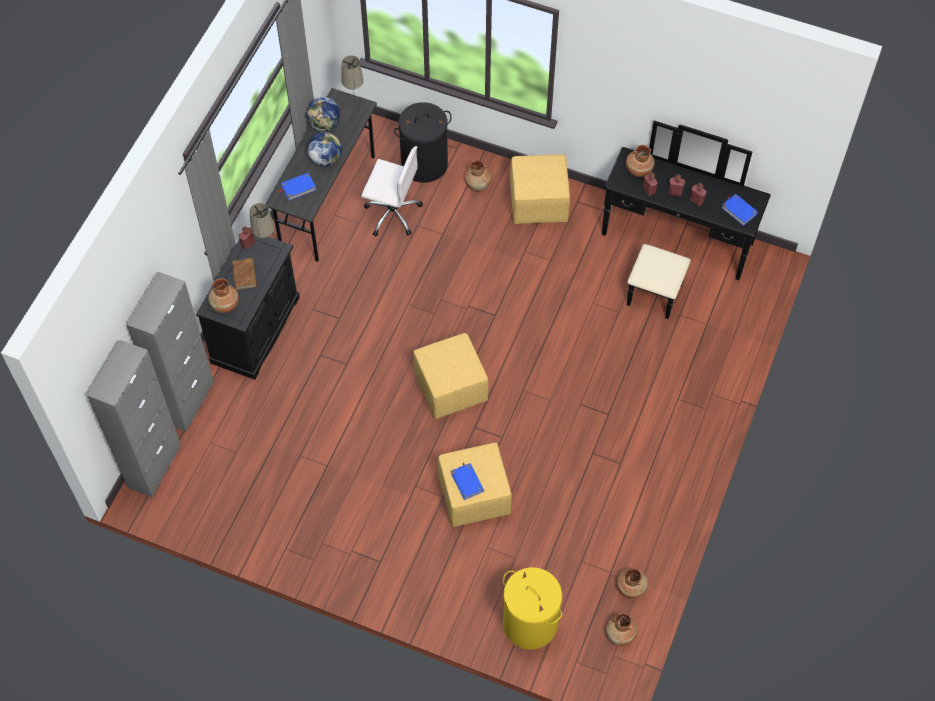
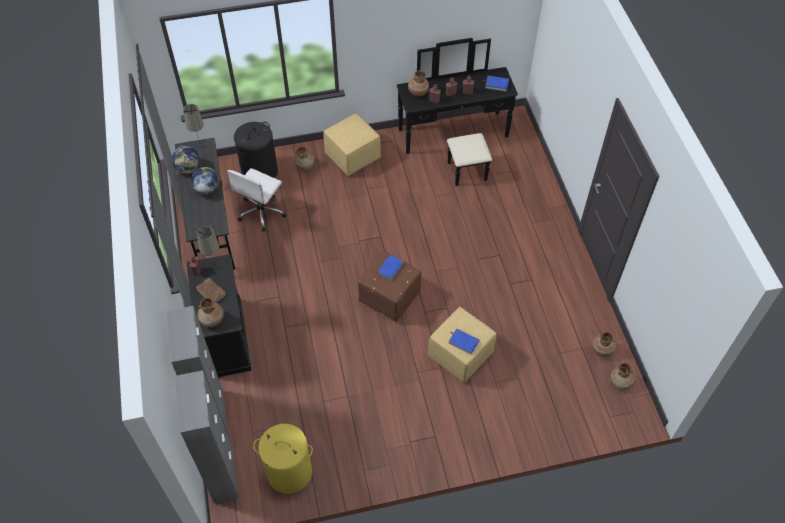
camera: 35 degrees left, 5 degrees down
(298, 188) = (202, 217): blue book -> blue book (390, 269)
(392, 213) = (262, 212): white office chair -> white office chair turned 135 degrees clockwise
(450, 388) = (389, 297): yellow ottoman -> brown ottoman
(529, 623) = (562, 412): yellow laundry basket -> yellow laundry basket (289, 472)

